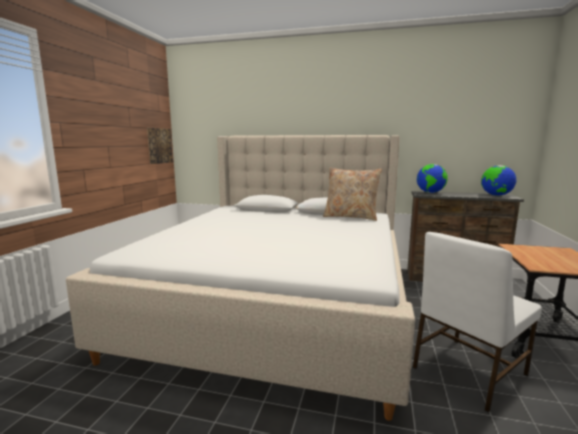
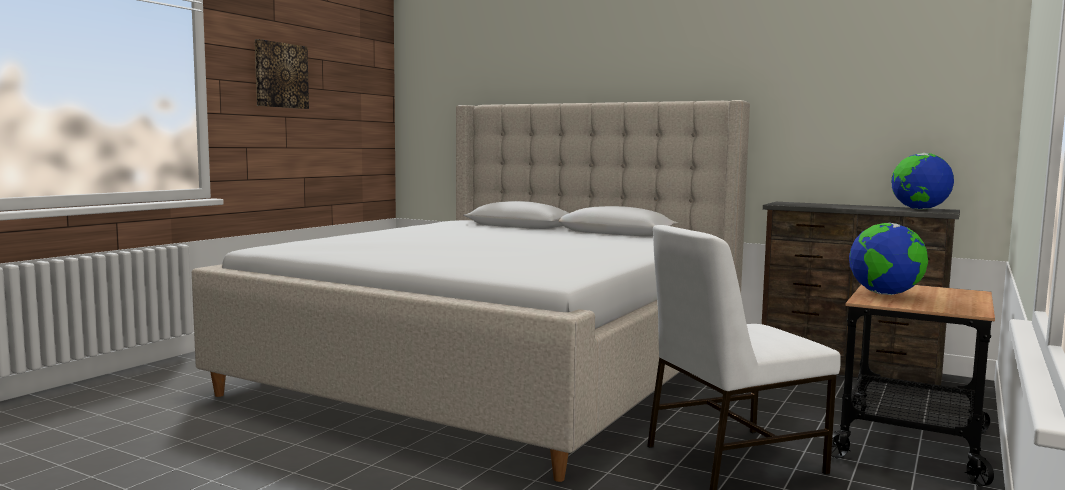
camera: 15 degrees right, 5 degrees down
(159, 145) = (369, 121): picture -> picture (280, 75)
(351, 217) = (643, 237): beige pillow -> none
(430, 192) = (802, 203): globe -> globe (885, 294)

